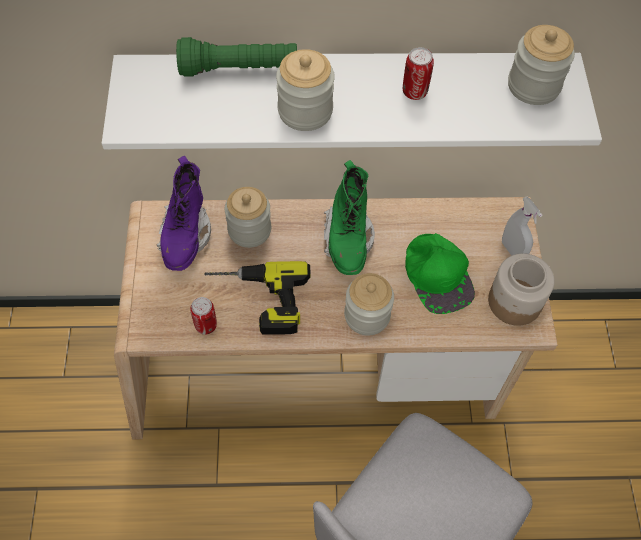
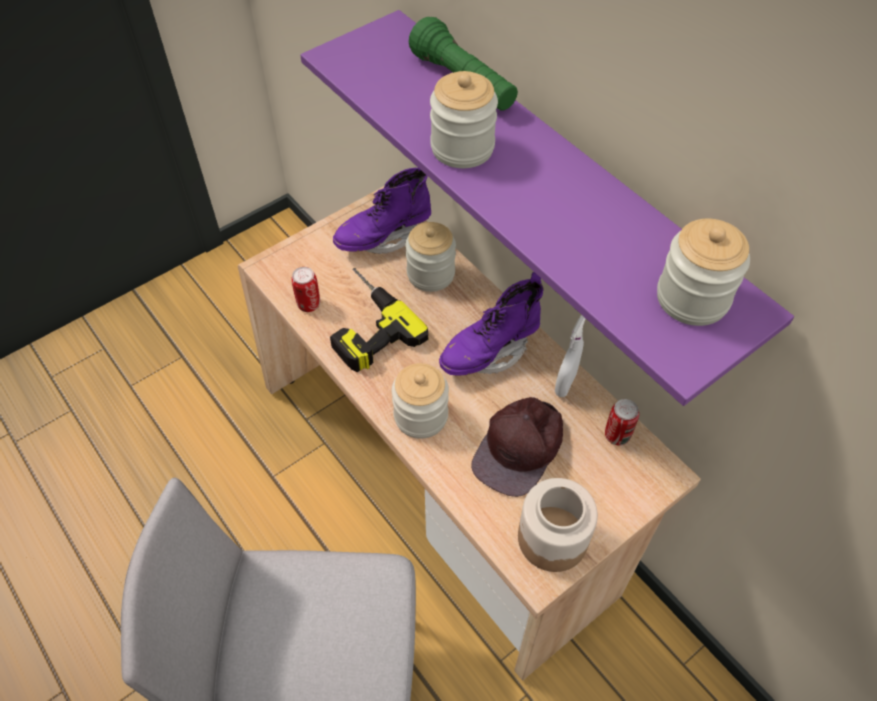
camera: 55 degrees right, 5 degrees down
(346, 86) = (560, 182): white shelf -> purple shelf
(348, 239) = (490, 351): green boot -> purple boot
(414, 92) = (572, 209): can -> can (617, 435)
(437, 275) = (520, 448): green cap -> brown cap
(512, 251) = (614, 500): white spray bottle -> white spray bottle (565, 383)

